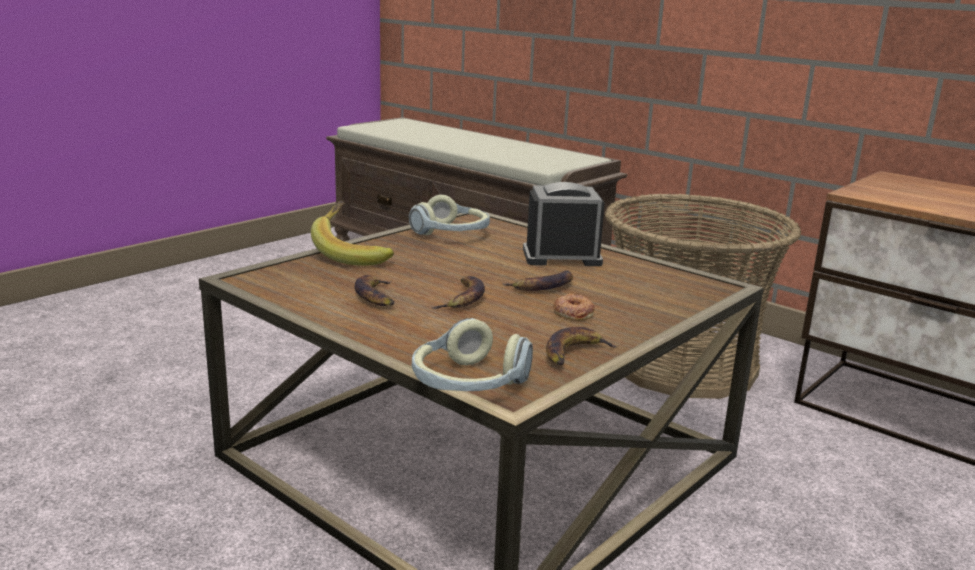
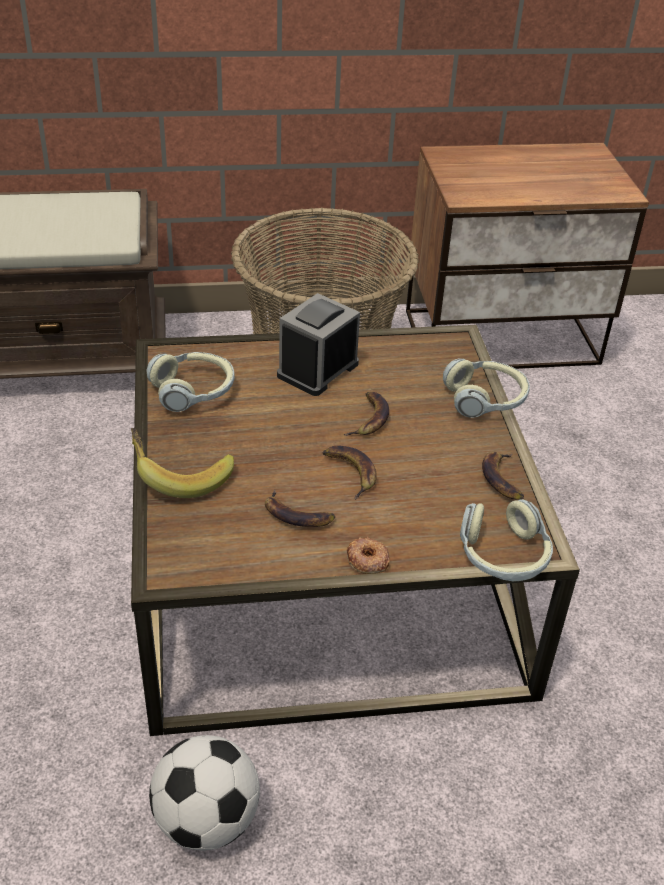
camera: 50 degrees left, 20 degrees up
(154, 516) = (207, 820): none -> football
(573, 312) = (433, 436): donut -> donut (367, 560)
(671, 318) = (485, 399): none -> headphones

